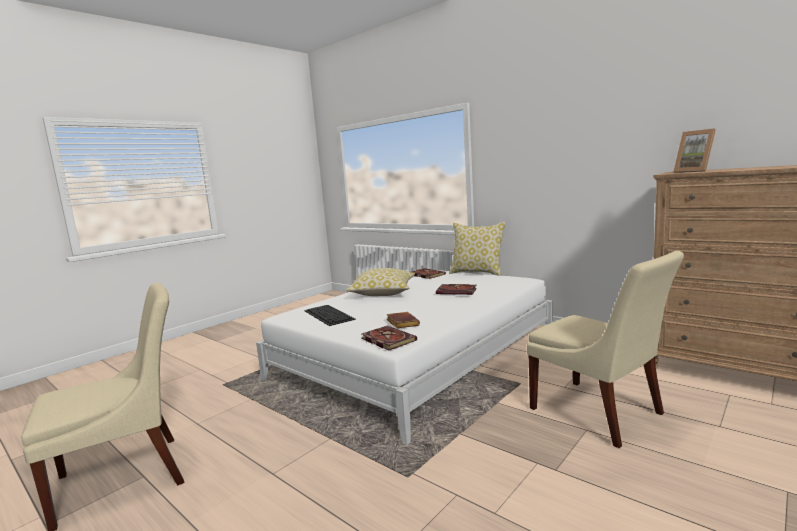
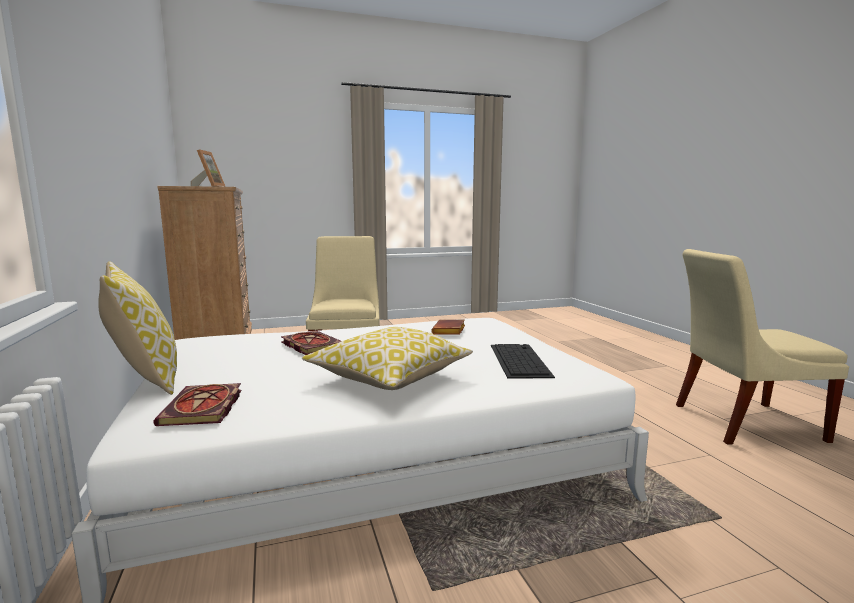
camera: 150 degrees left, 0 degrees up
(386, 340) = (484, 323): book -> none

